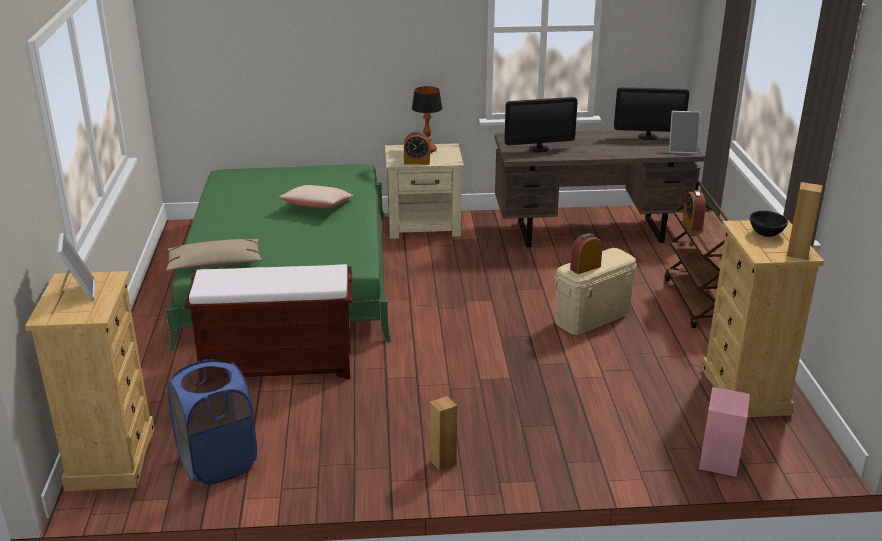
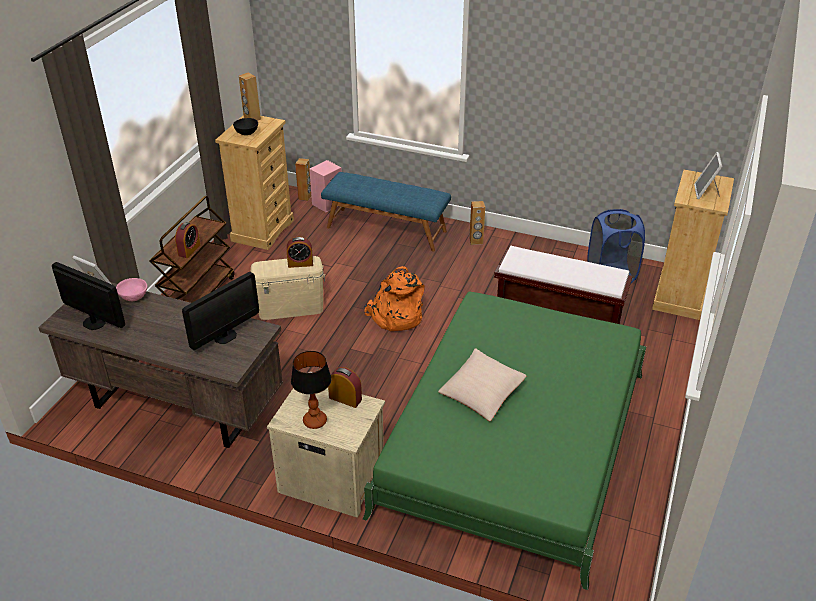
camera: 155 degrees left, 10 degrees up
(215, 264) = (602, 339): beige pillow -> none
(473, 338) = (395, 316): none -> orange backpack
(538, 149) = (225, 336): monitor -> monitor turned 120 degrees clockwise
(588, 443) = (386, 229): none -> blue bench
(647, 153) = (134, 297): none -> pink bowl
(766, 461) = (305, 197): none -> brown speaker

